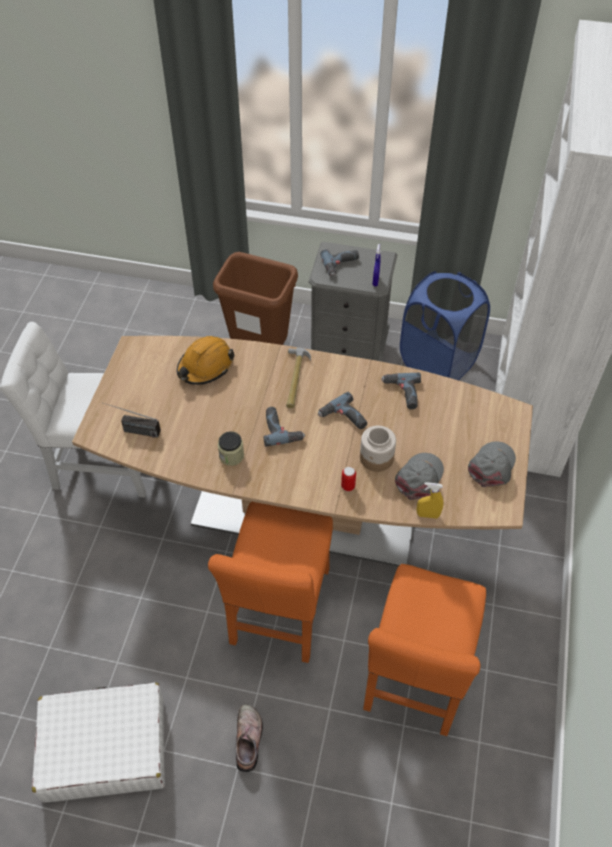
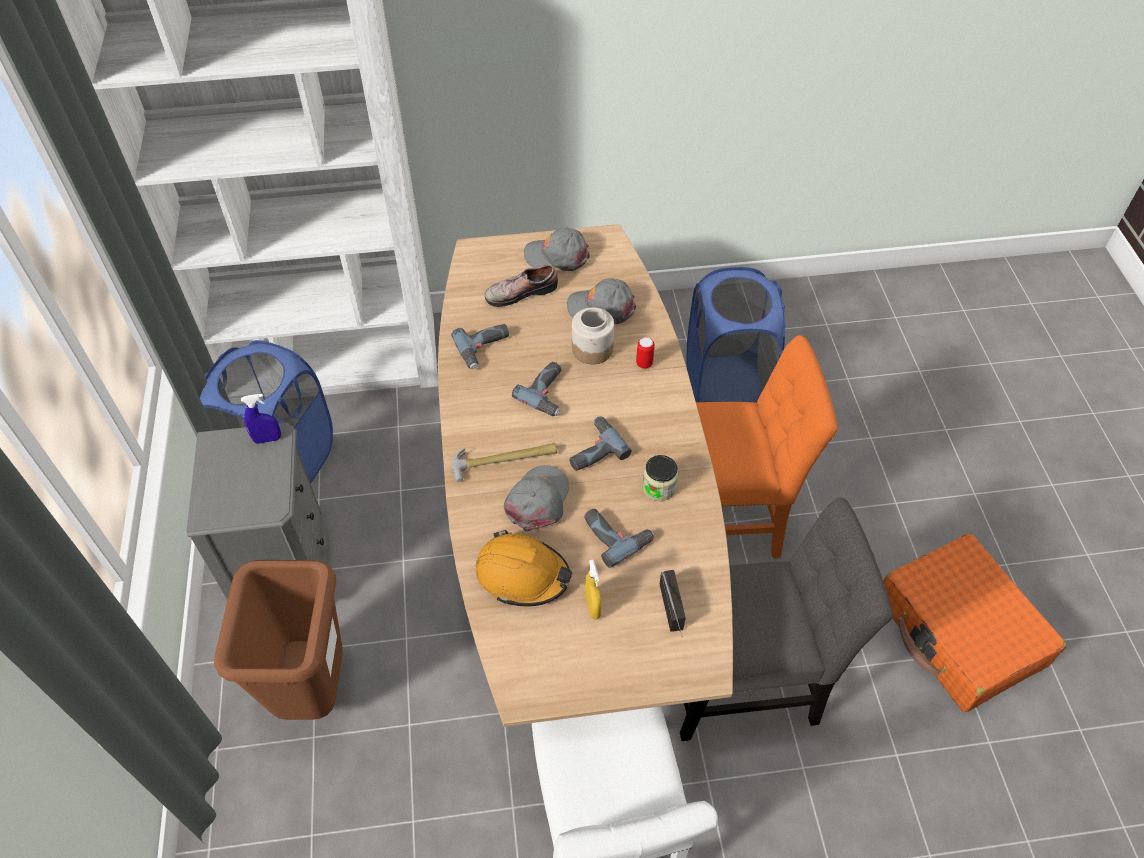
camera: 110 degrees left, 0 degrees up
(104, 748) = (959, 632): white suitcase -> orange suitcase
(147, 576) = (747, 683): none -> grey chair
(249, 739) = (864, 502): shoe -> shoe (520, 291)
(255, 388) = (538, 500): none -> grey cap
(341, 265) = (241, 489): power drill -> power drill (616, 534)
(415, 679) = (725, 387): orange chair -> blue laundry basket
(428, 515) = (645, 291): yellow spray bottle -> yellow spray bottle (592, 607)

